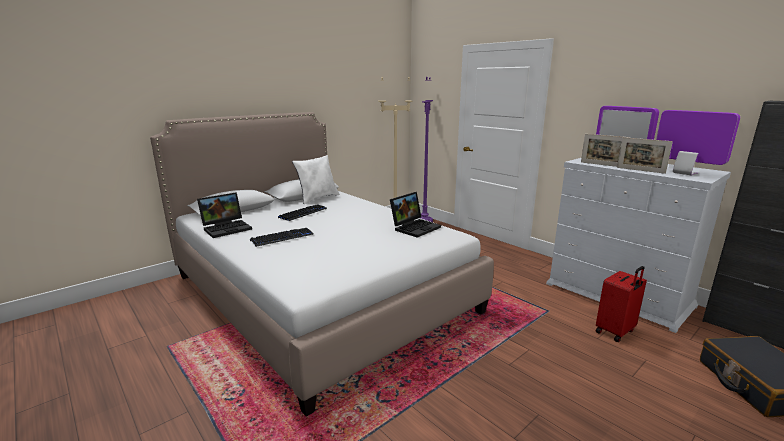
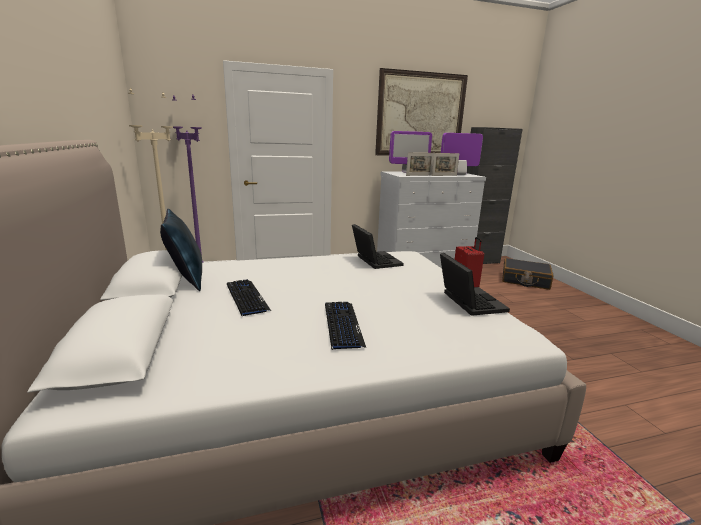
camera: 65 degrees left, 0 degrees up
(227, 228) = (234, 365): laptop -> laptop (468, 301)
(317, 198) = (186, 279): white pillow -> blue pillow
(668, 83) = (421, 115): none -> picture

